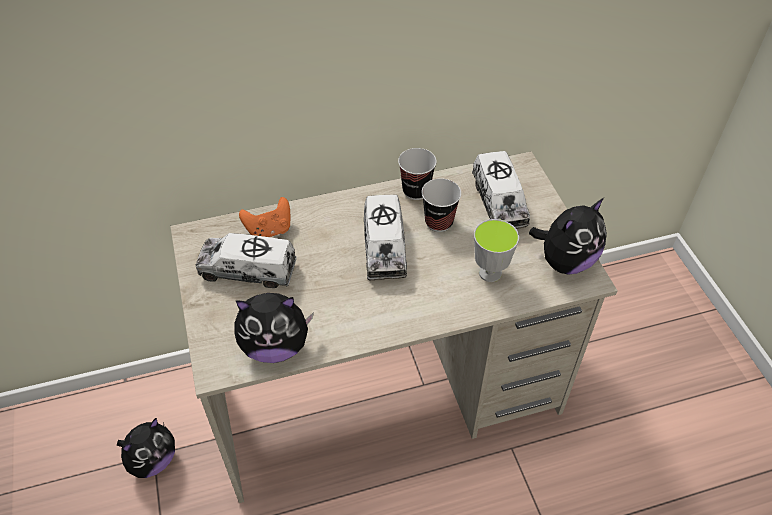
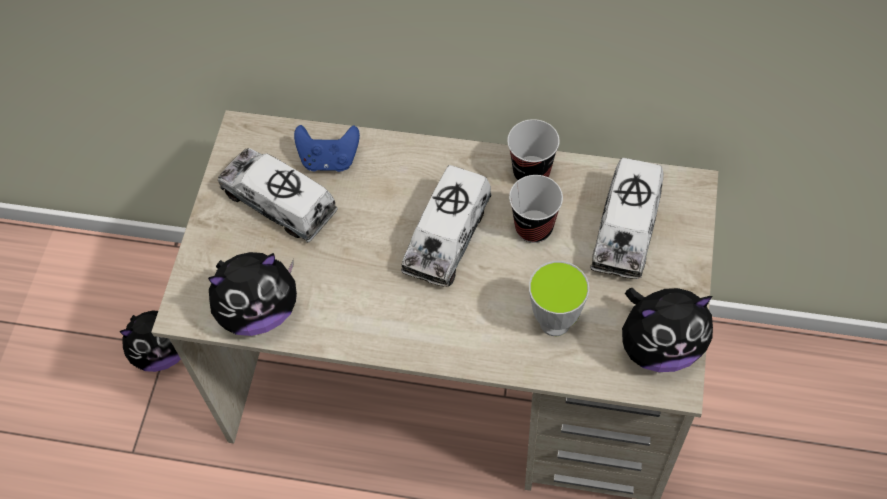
camera: 30 degrees right, 10 degrees up
(269, 230) = (329, 159): orange game controller -> blue game controller
(275, 346) = (259, 311): plush toy -> plush toy turned 45 degrees counterclockwise

